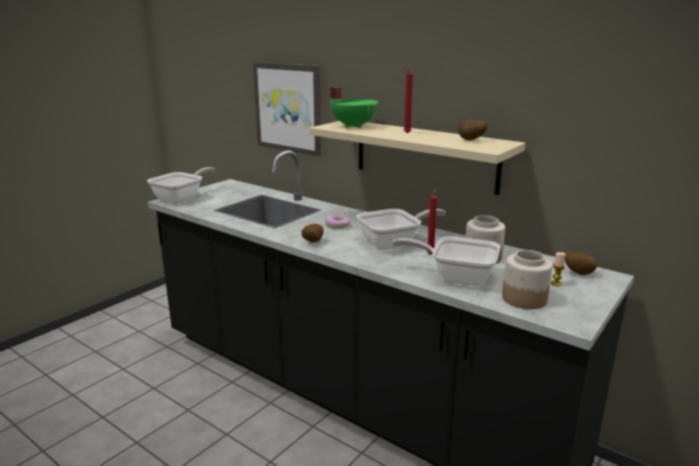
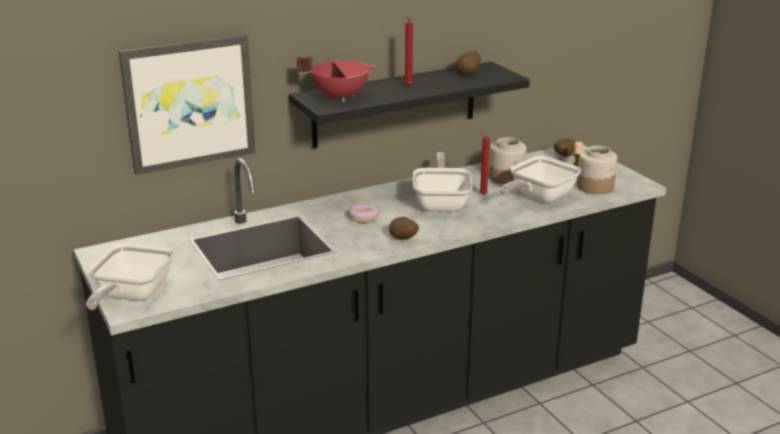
camera: 65 degrees left, 5 degrees up
(182, 198) = (131, 296): frying pan -> frying pan turned 135 degrees counterclockwise
(354, 126) = (339, 97): green cooking pot -> red cooking pot
(425, 155) = (395, 104): beige shelf -> black shelf

